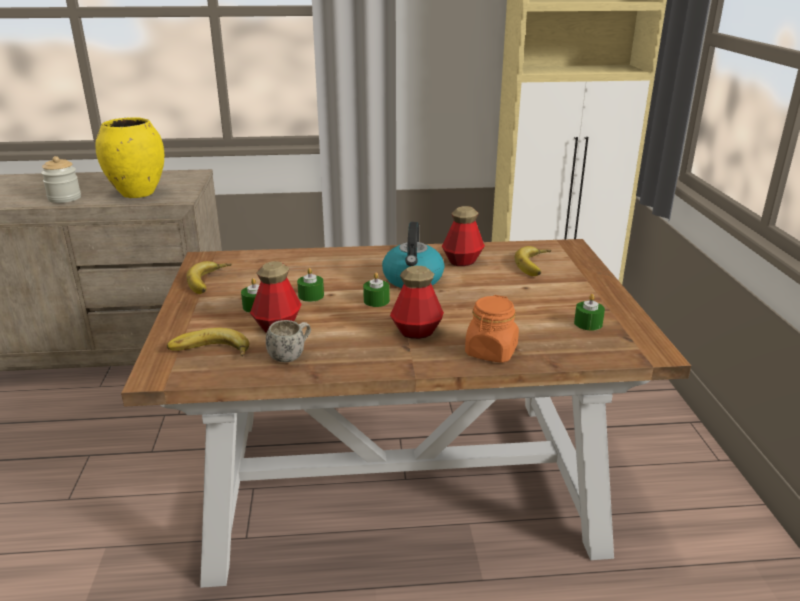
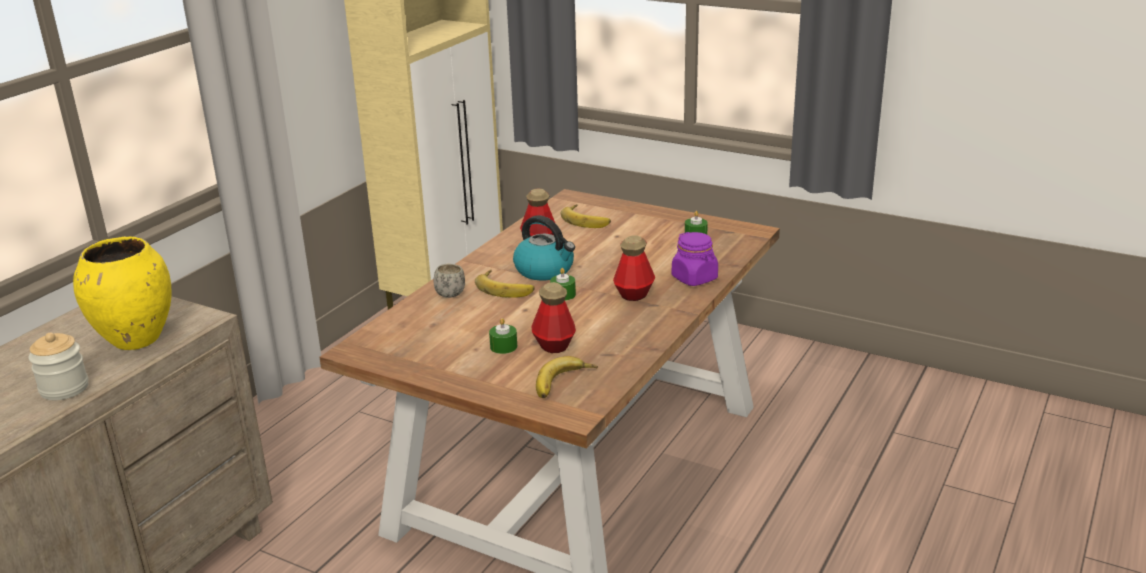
camera: 55 degrees left, 0 degrees up
(211, 281) = (418, 357): banana -> banana (506, 287)
(291, 355) = (612, 350): white mug -> white mug (450, 292)
(311, 295) = (515, 318): green candle -> none
(491, 352) = (694, 278): orange jar -> purple jar

